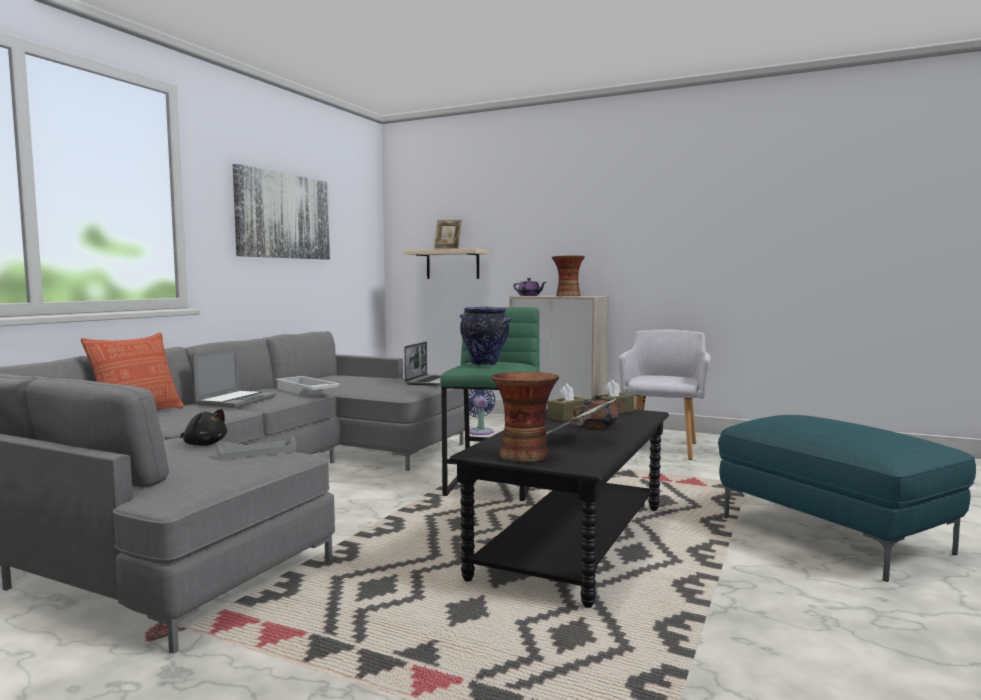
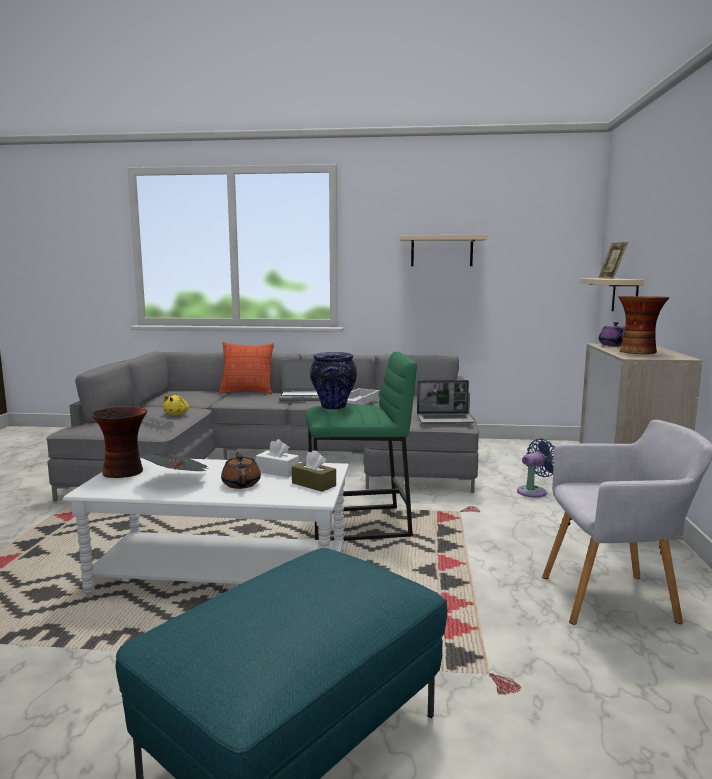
camera: 70 degrees right, 5 degrees up
(204, 444) = (177, 414): black plush toy -> yellow plush toy
(283, 216) = (441, 251): picture -> beige shelf
(568, 416) = (277, 471): brown tissue box -> white tissue box
(573, 541) = (222, 575): black coffee table -> white coffee table
(599, 425) = (241, 484): brown teapot -> brown teapot turned 150 degrees counterclockwise

